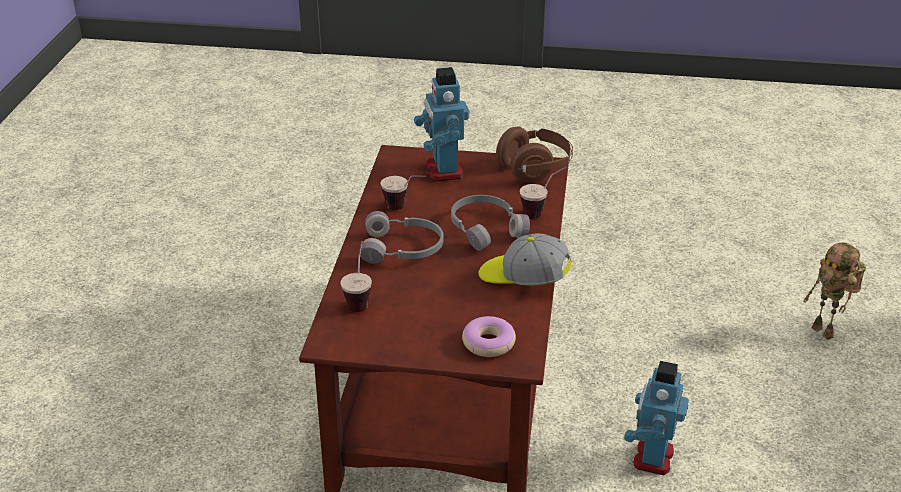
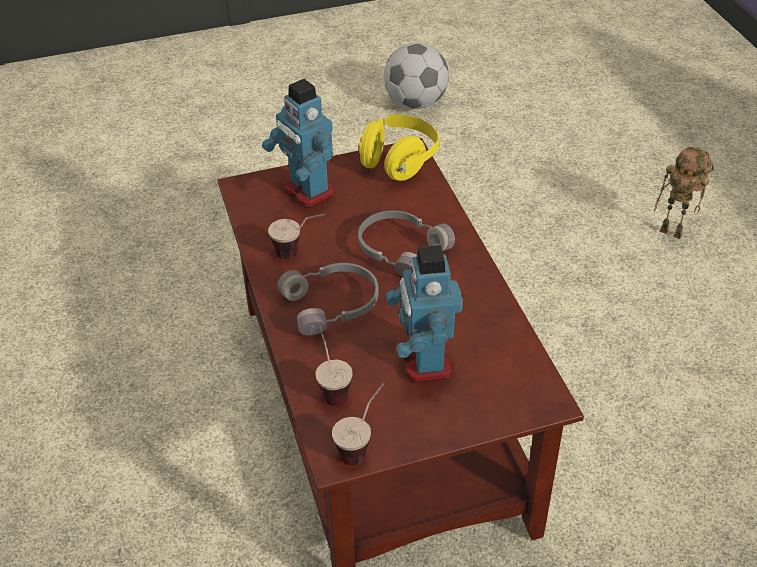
camera: 25 degrees left, 10 degrees up
(488, 343) = (502, 391): donut -> none
(523, 279) = (480, 299): cap -> none
(535, 169) = (399, 161): brown headphones -> yellow headphones
(542, 211) = (441, 210): cup -> cup (362, 445)
(647, 164) = (415, 103): none -> football
(652, 458) = (613, 420): toy robot -> toy robot (424, 362)

